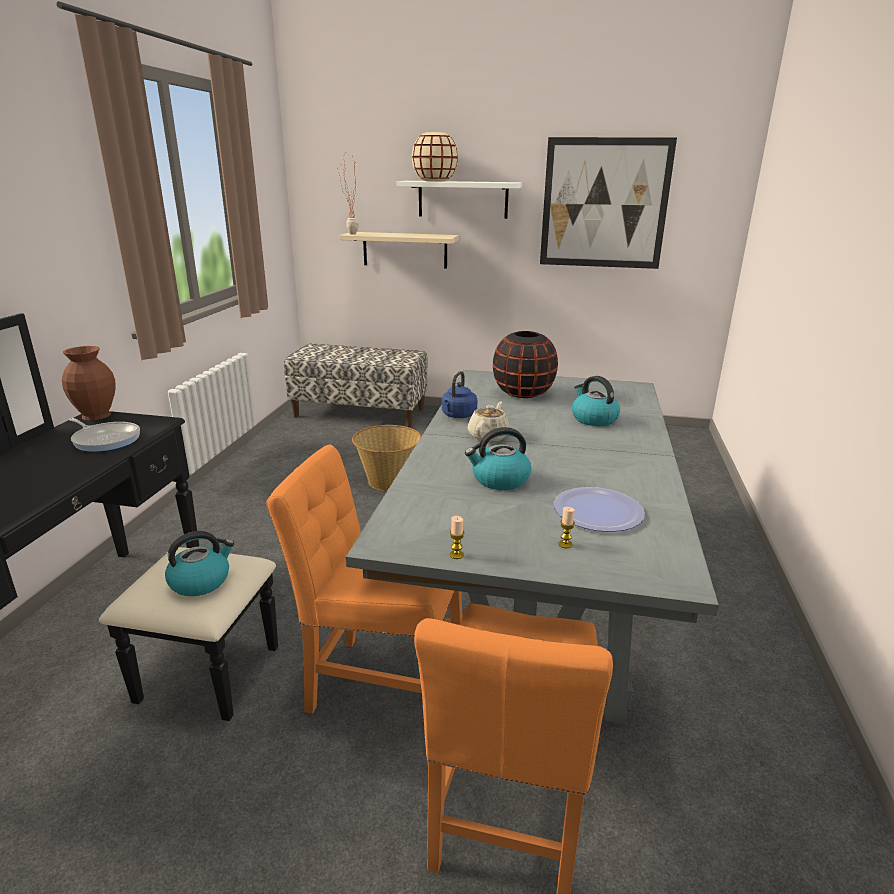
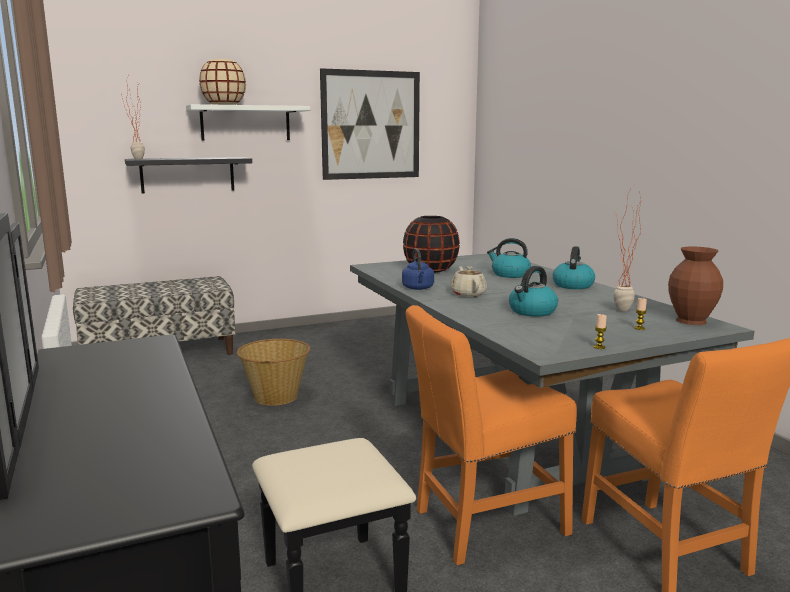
camera: 35 degrees left, 10 degrees down
(95, 415) = (62, 351): brown vase -> brown vase (690, 321)
(105, 440) = (134, 362): frying pan -> none
(201, 581) = (346, 463): kettle -> kettle (572, 285)
(405, 250) = (187, 174): beige shelf -> black shelf
(598, 511) = (619, 312): plate -> potted plant

